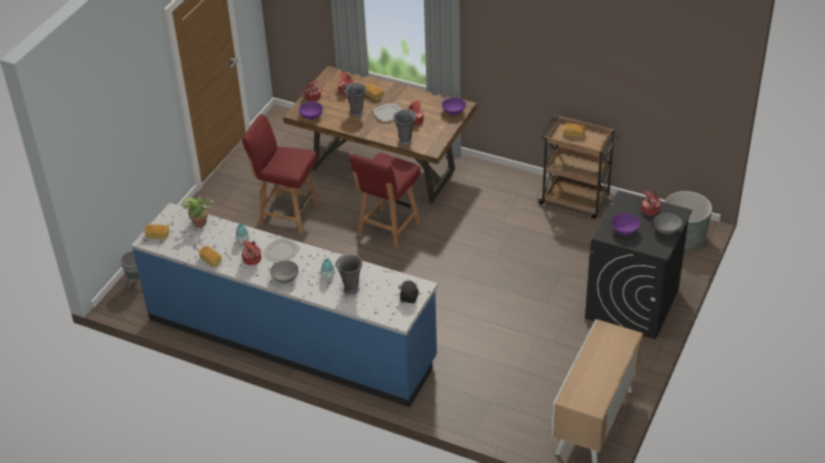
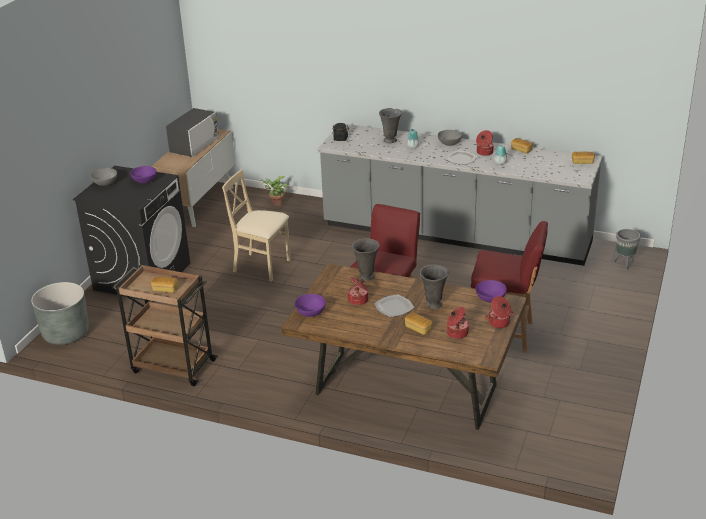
camera: 175 degrees right, 10 degrees down
(201, 223) = (547, 172): potted plant -> potted plant (276, 204)
(291, 339) = (455, 235): blue counter -> grey counter
(506, 308) = (262, 266): none -> beige chair
(597, 371) = (195, 145): none -> microwave
(650, 210) = (113, 196): cooking pot -> none

